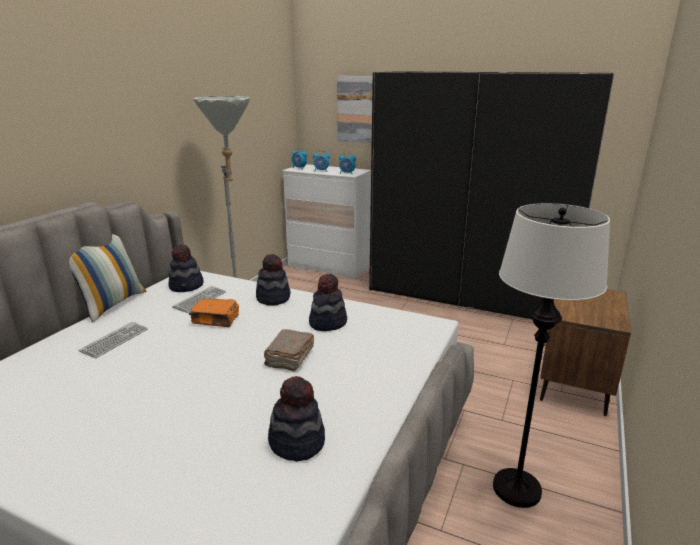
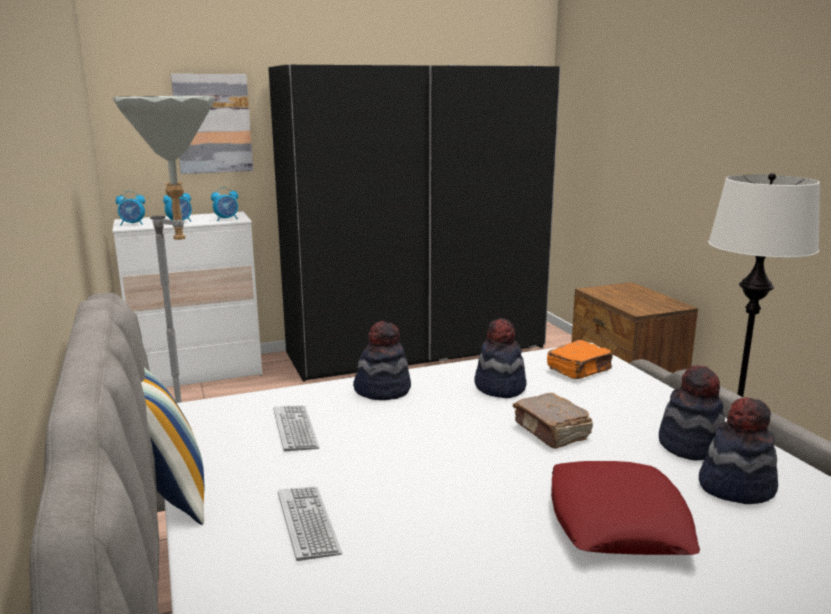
camera: 45 degrees left, 5 degrees down
(187, 286) = (229, 423): hat -> hat (690, 445)
(201, 415) = (618, 520): none -> red pillow
(216, 320) = (378, 438): orange book -> orange book (579, 370)

